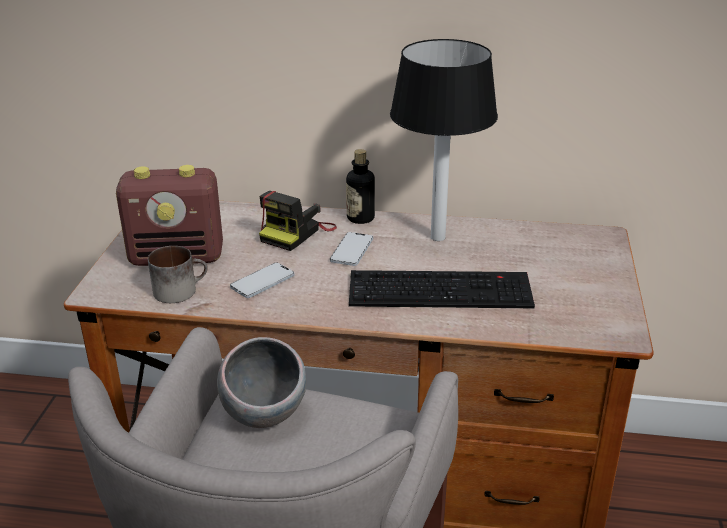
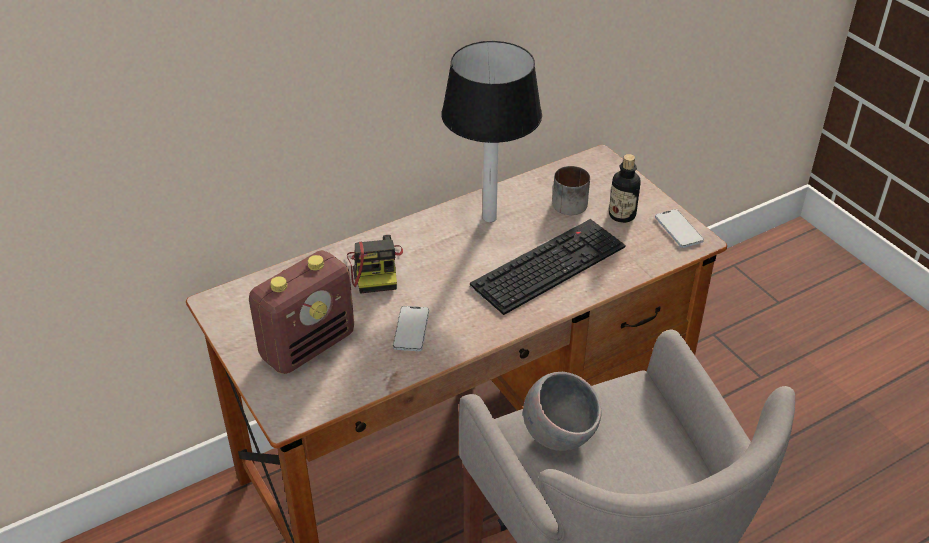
camera: 40 degrees left, 10 degrees up
(180, 289) = (355, 374): mug -> mug (570, 201)
(352, 250) = (441, 263): phone -> phone (678, 229)
(360, 218) = (408, 228): bottle -> bottle (622, 215)

